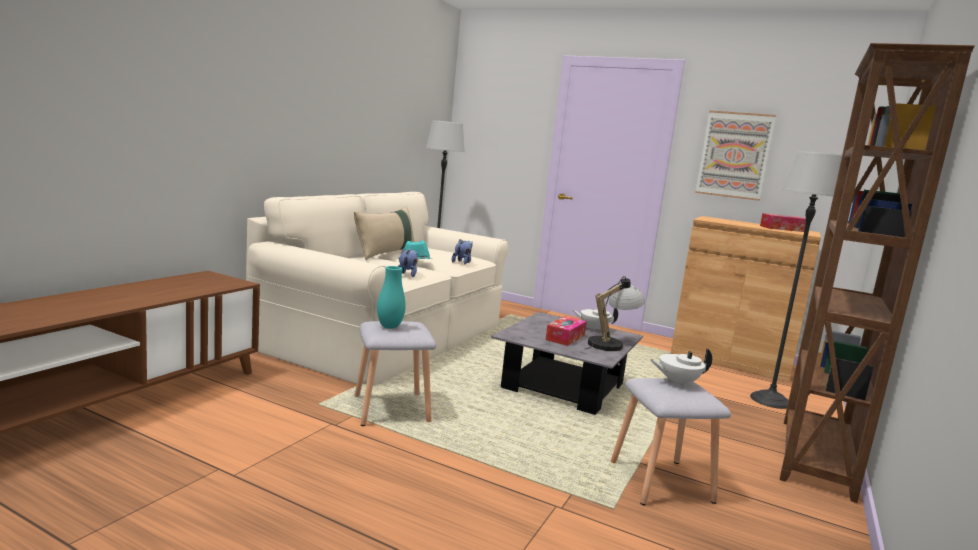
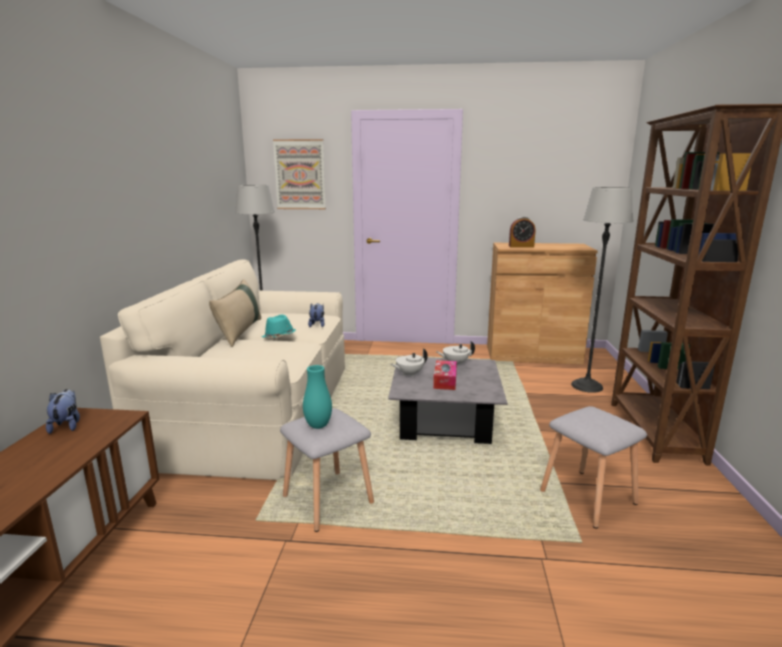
camera: 20 degrees left, 5 degrees up
(407, 275) = (288, 356): plush toy -> plush toy (67, 425)
(611, 344) = (483, 377): table lamp -> none
(677, 382) = (592, 414): white teapot -> white teapot (409, 374)
(726, 221) = (521, 246): none -> alarm clock
(734, 155) = (512, 188): picture -> picture (300, 174)
(782, 229) = (563, 246): tissue box -> none

